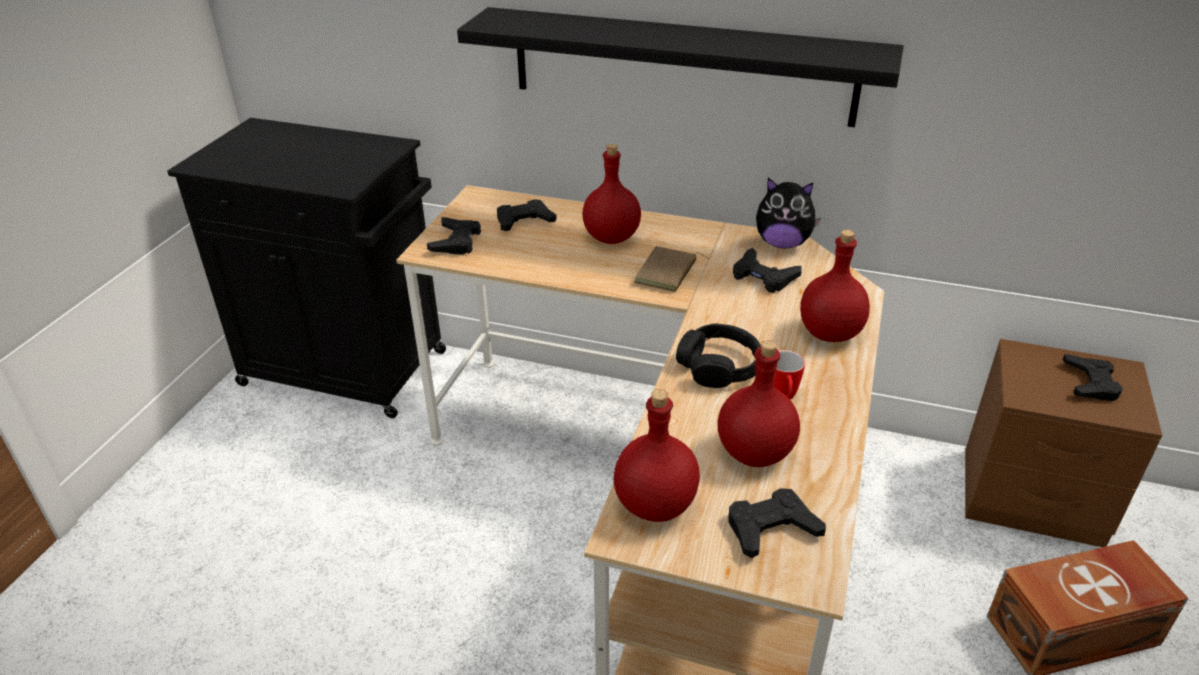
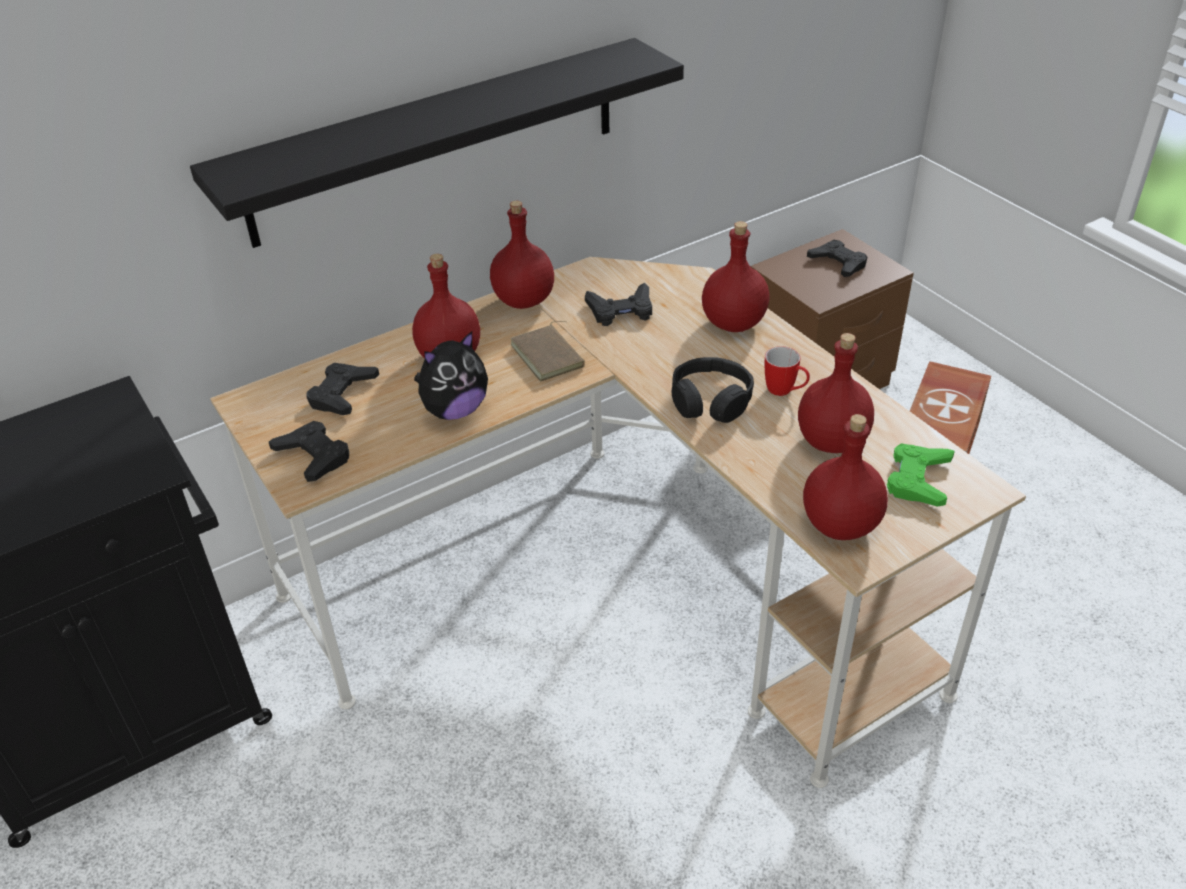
camera: 50 degrees left, 5 degrees up
(711, 233) = (522, 300): none -> red bottle
(771, 528) = (918, 479): black game controller -> green game controller
(782, 243) = (588, 274): plush toy -> plush toy (454, 410)

